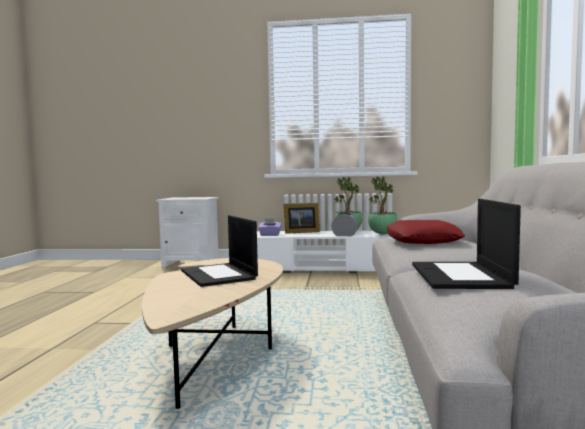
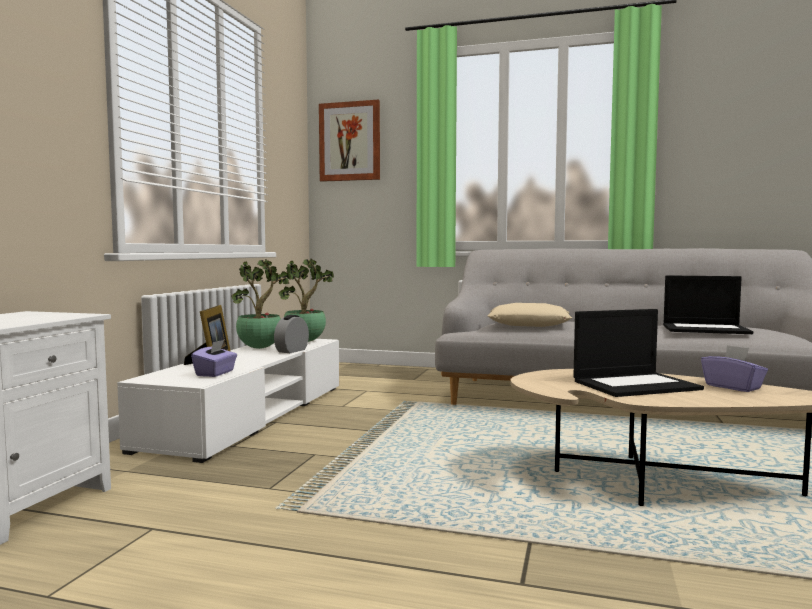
camera: 80 degrees left, 0 degrees up
(211, 294) = (733, 387): none -> purple tissue box
(422, 240) = (529, 324): red pillow -> beige pillow
(504, 71) = (350, 141): none -> picture

